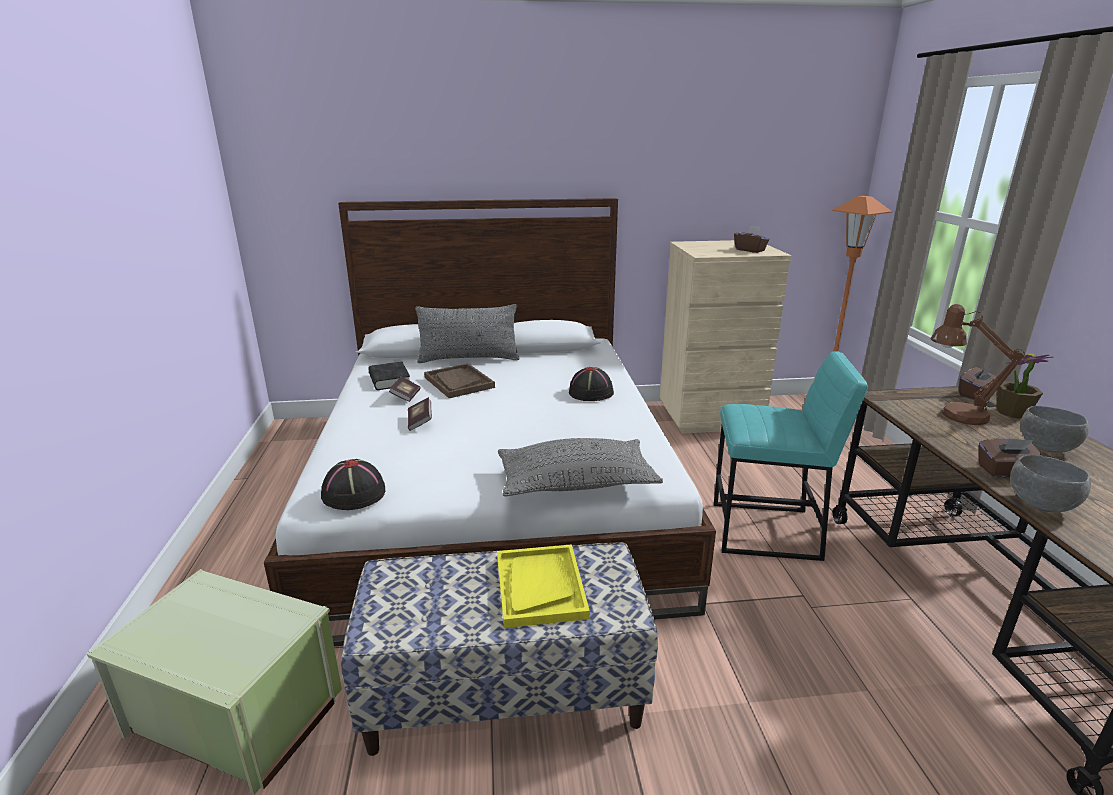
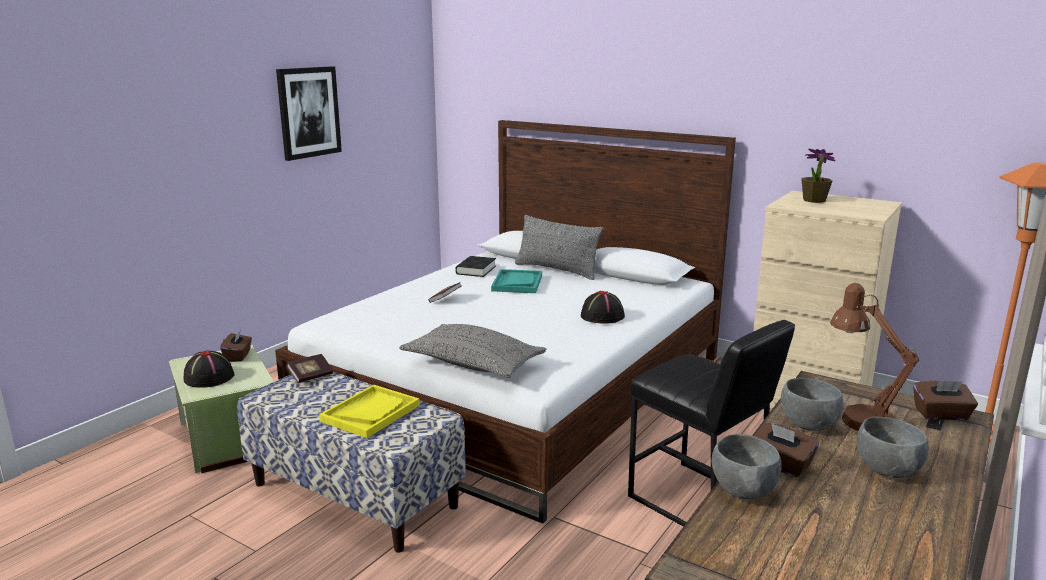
camera: 40 degrees right, 5 degrees down
(122, 209) = (308, 112): none -> picture
(353, 494) = (341, 325): black hat -> black hat (208, 377)
(406, 396) = (467, 282): book -> book (310, 376)
(458, 382) = (517, 283): brown tray -> turquoise tray
(750, 250) = (851, 209): brown tissue box -> brown tissue box (238, 356)
(767, 531) = (699, 501): turquoise chair -> black chair
(950, 433) = (808, 426): none -> grey bowl
(1012, 413) = (939, 439): potted plant -> potted plant (813, 200)

